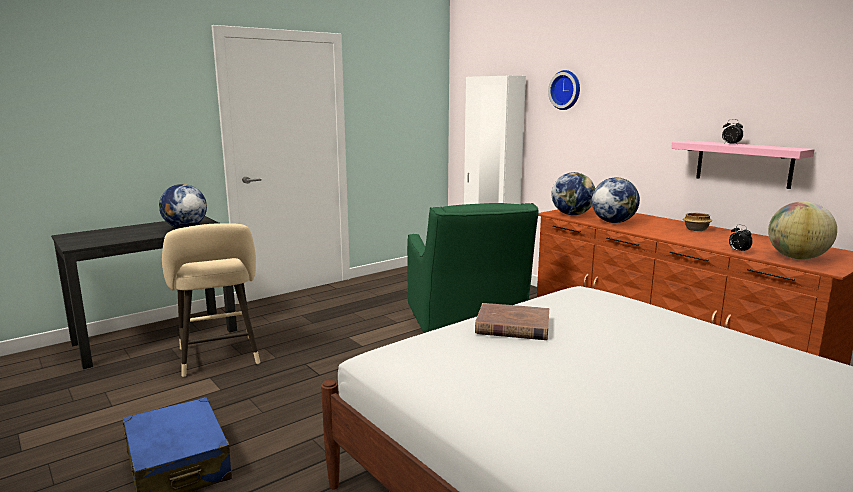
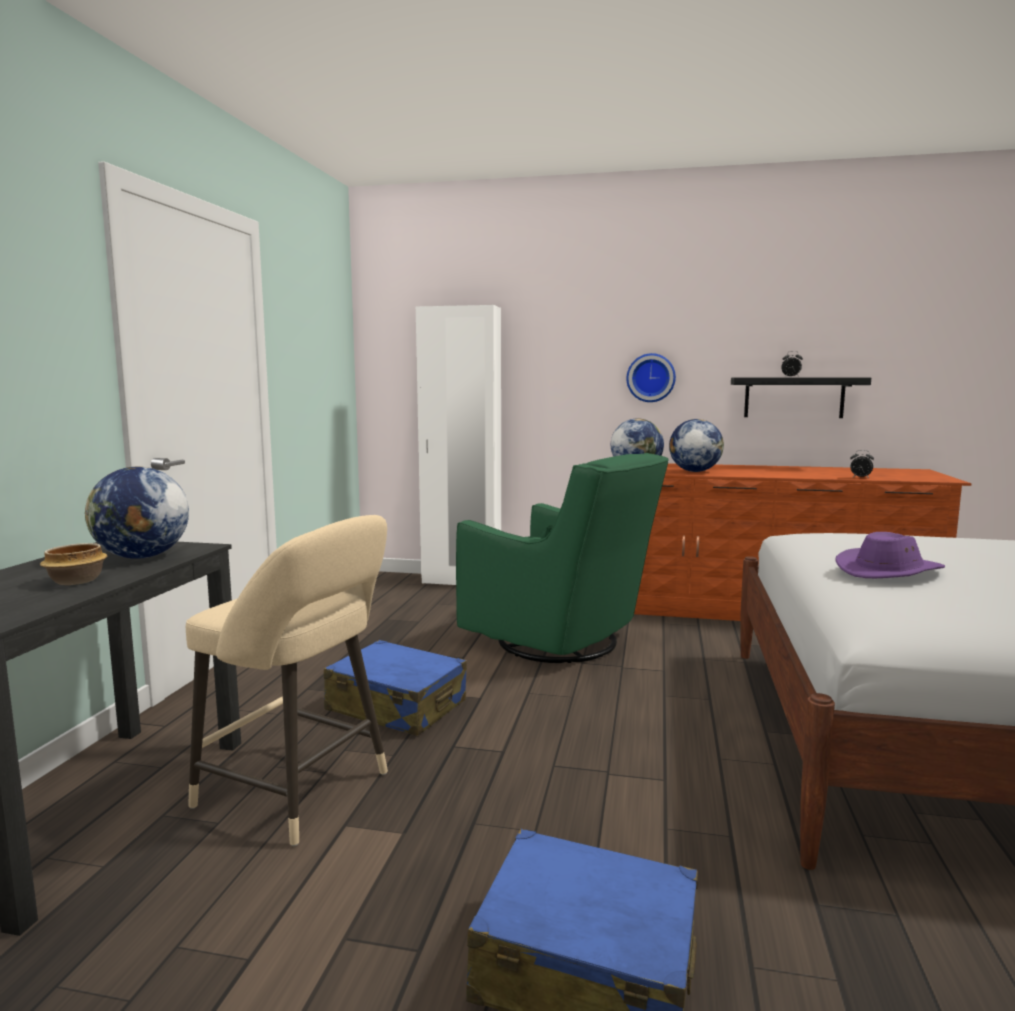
camera: 40 degrees left, 5 degrees down
(319, 336) = (396, 706): none -> blue suitcase
(512, 326) = (889, 571): brown book -> purple hat
(566, 90) = (564, 325): wall clock -> wall clock (650, 377)
(696, 230) = (772, 469): bowl -> bowl (76, 581)
(743, 163) = (794, 397): pink shelf -> black shelf
(796, 258) = (904, 476): globe -> none

